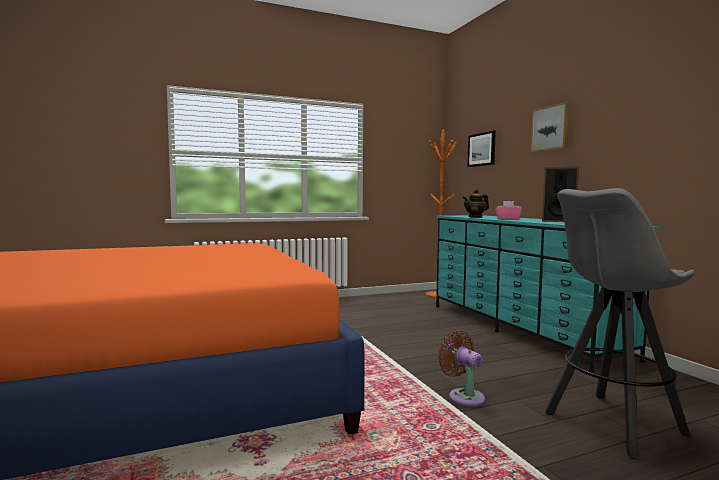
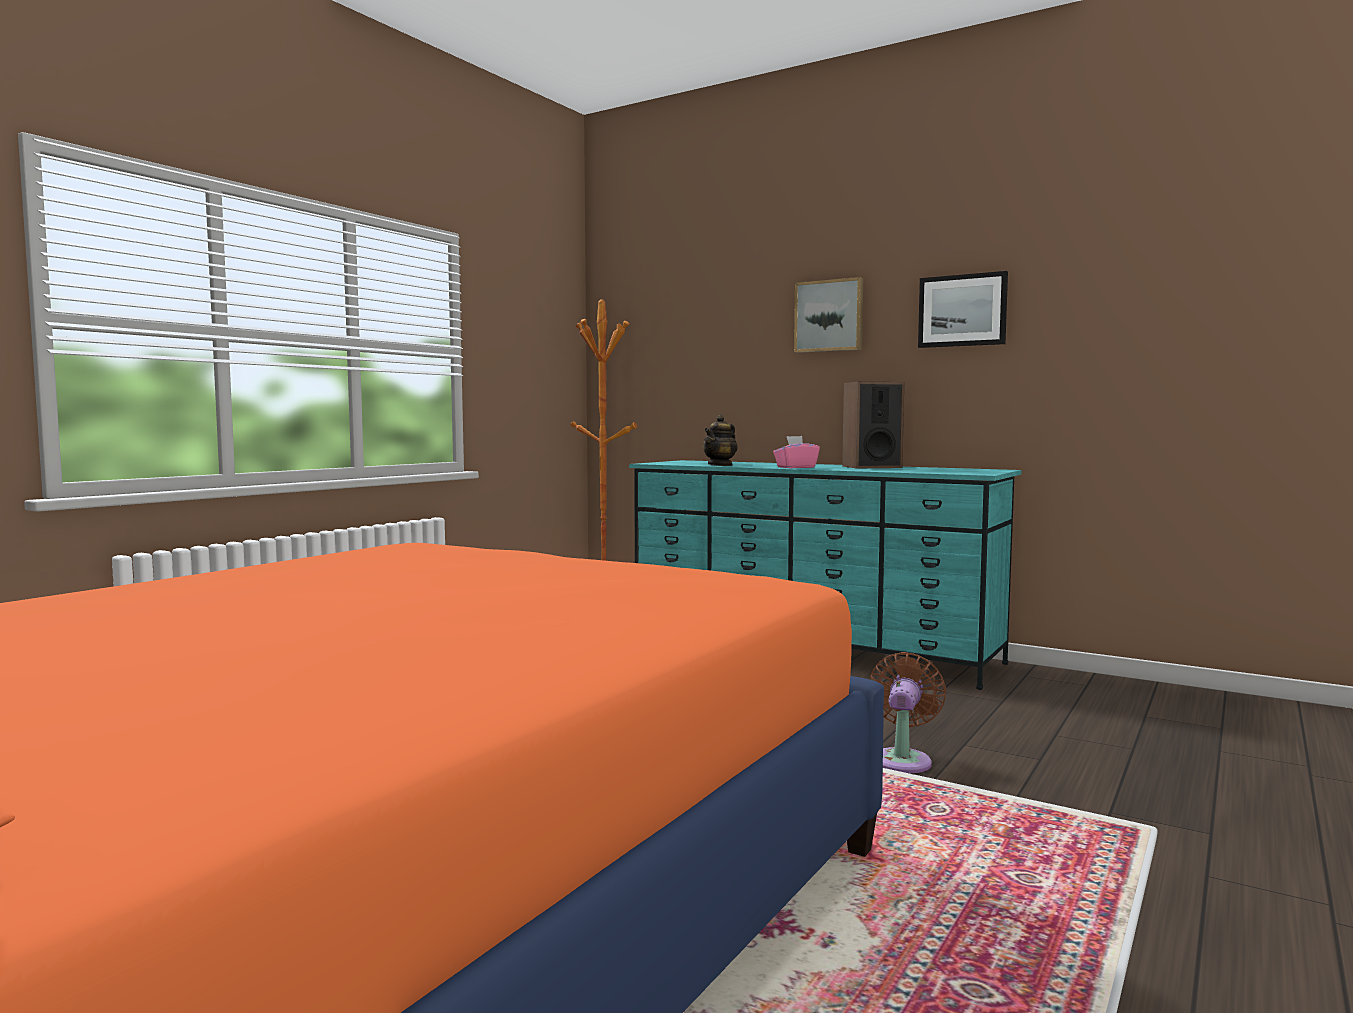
camera: 35 degrees left, 0 degrees up
(463, 396) = (903, 759): brown fan -> brown fan turned 90 degrees clockwise
(482, 149) = (680, 342): picture -> picture (962, 310)
(610, 424) = (1089, 745): grey stool -> none

